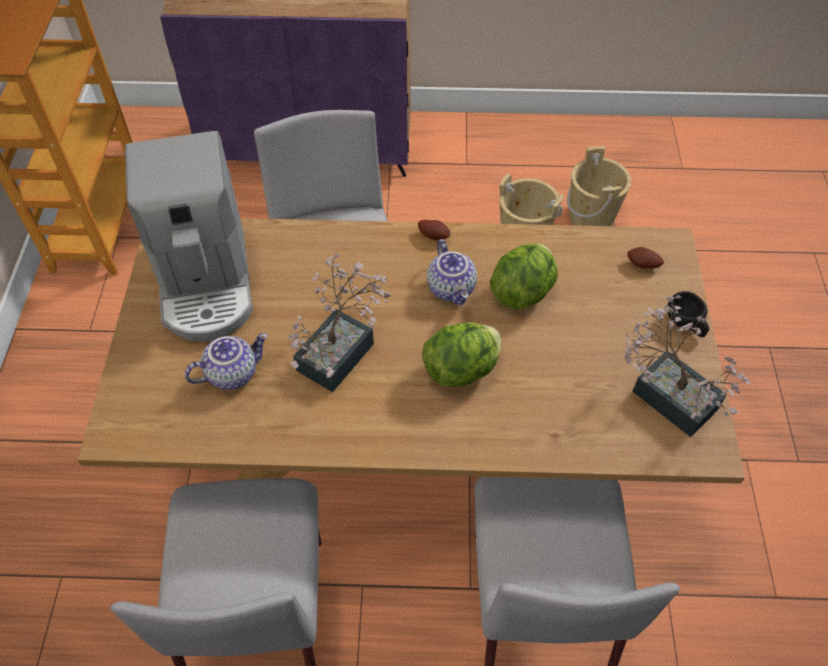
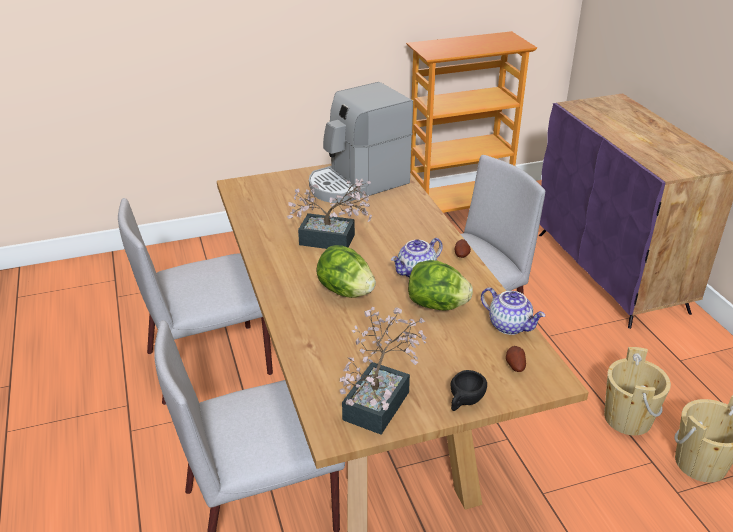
camera: 70 degrees right, 20 degrees down
(232, 372) = (295, 208): teapot -> teapot (510, 325)

